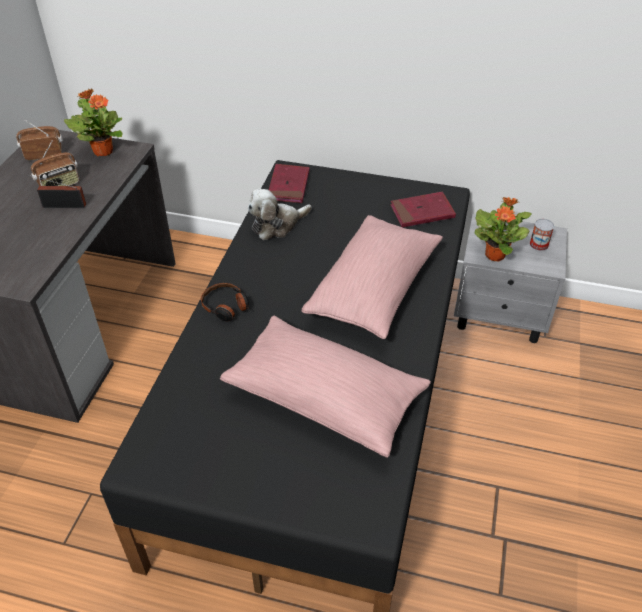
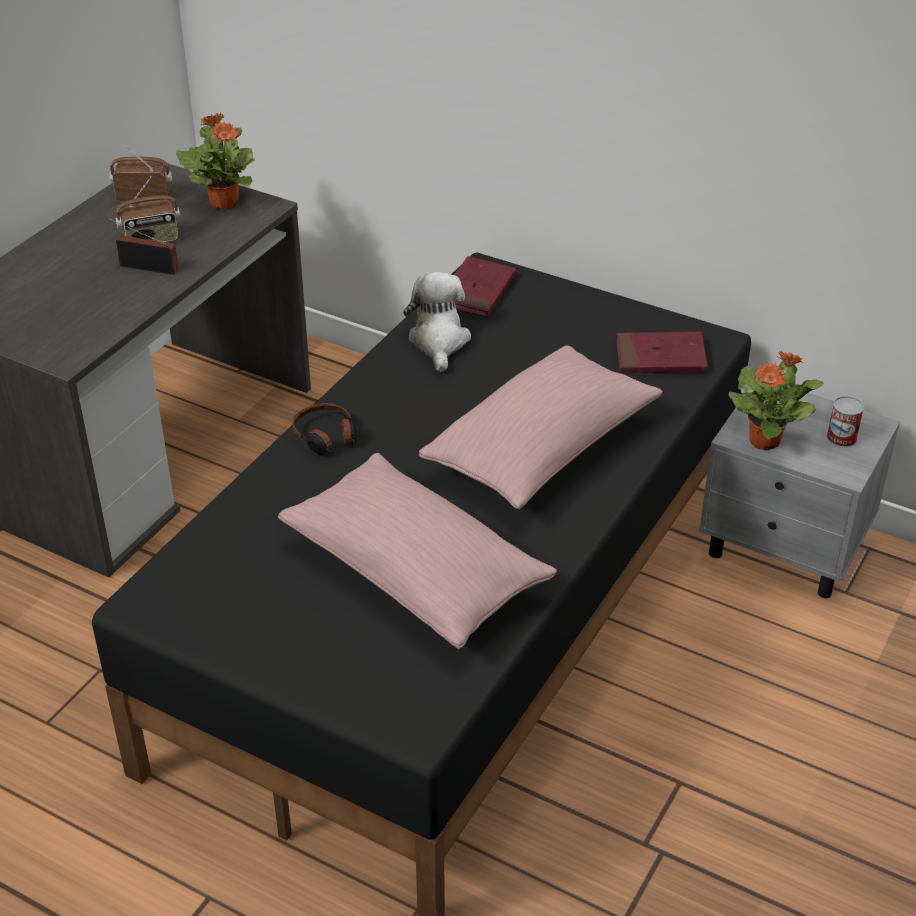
camera: 15 degrees right, 5 degrees down
(277, 225) = (439, 342): plush toy -> plush toy turned 105 degrees clockwise

